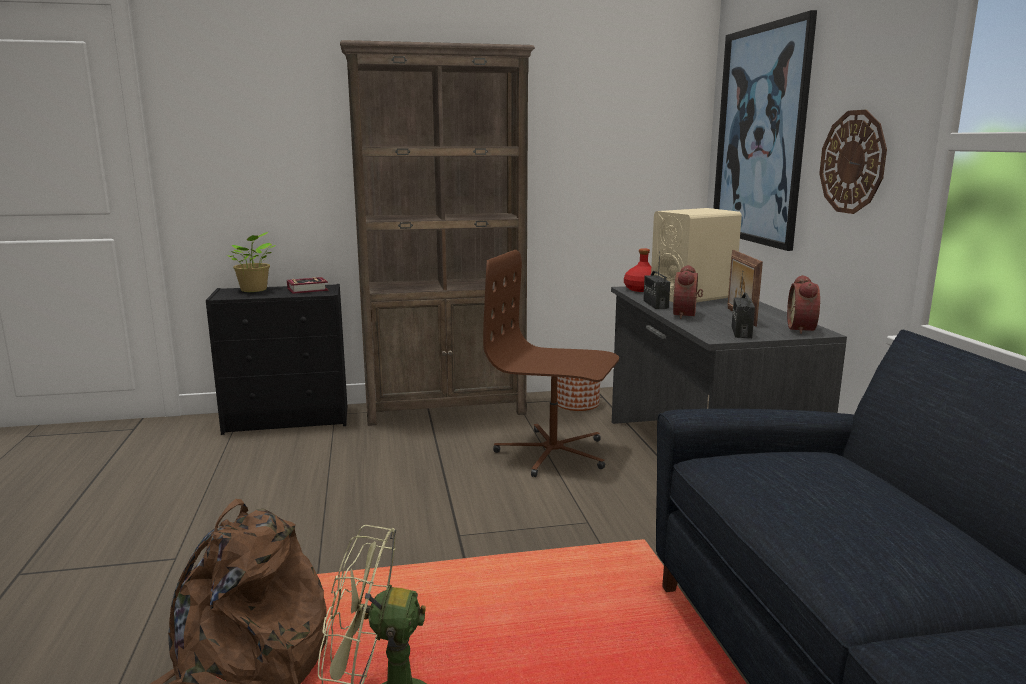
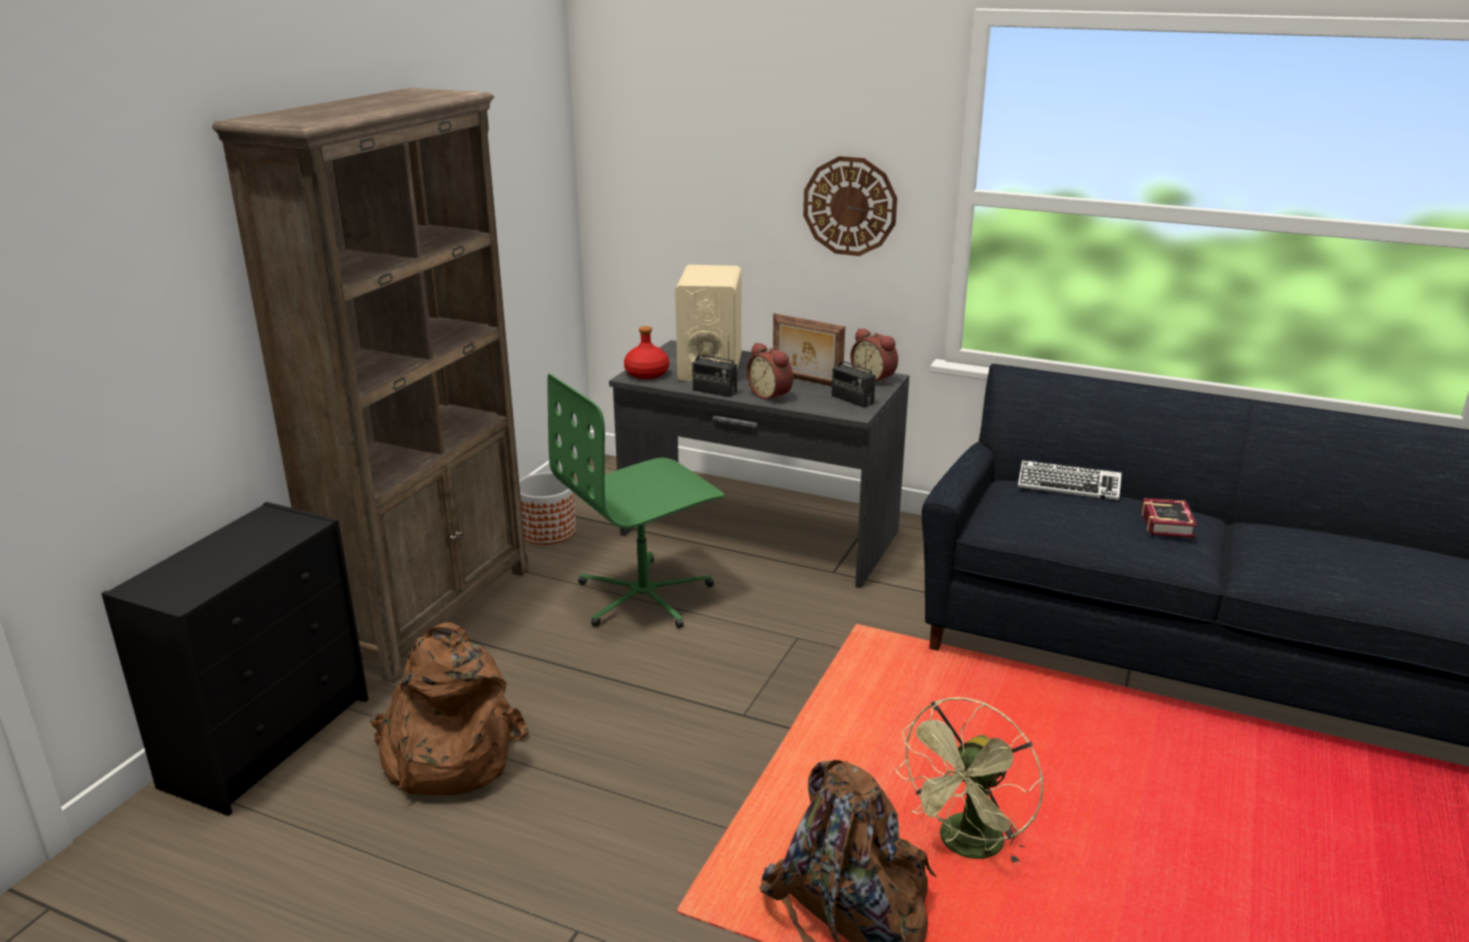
camera: 55 degrees left, 10 degrees up
(254, 290) = (185, 567): potted plant -> none
(309, 290) = (266, 529): book -> book (1168, 522)
(314, 461) = (446, 755): none -> brown backpack
(553, 453) = (645, 596): brown office chair -> green office chair
(760, 136) = (686, 166): picture -> none
(861, 470) = (1068, 486): none -> keyboard

